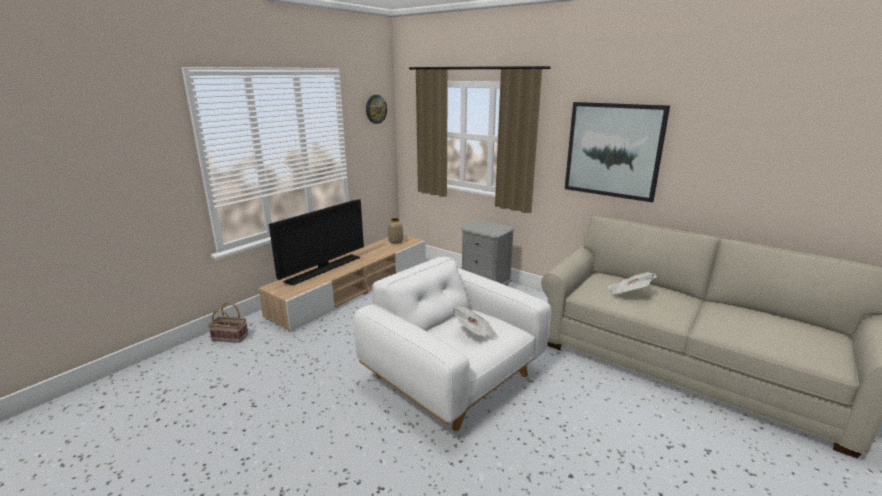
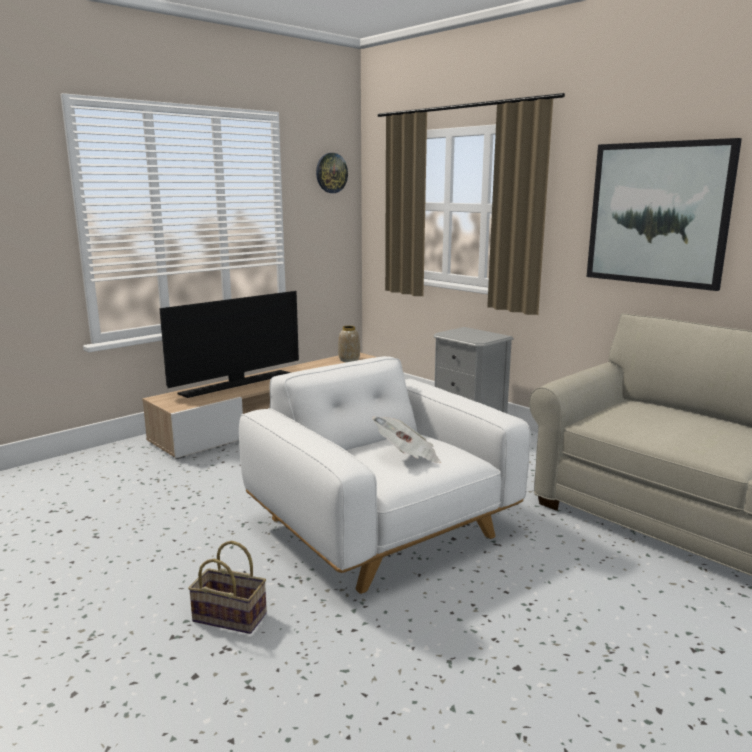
camera: 10 degrees right, 5 degrees down
(231, 337) = (98, 459): basket -> basket (232, 617)
(628, 293) = (665, 423): newspaper -> none

